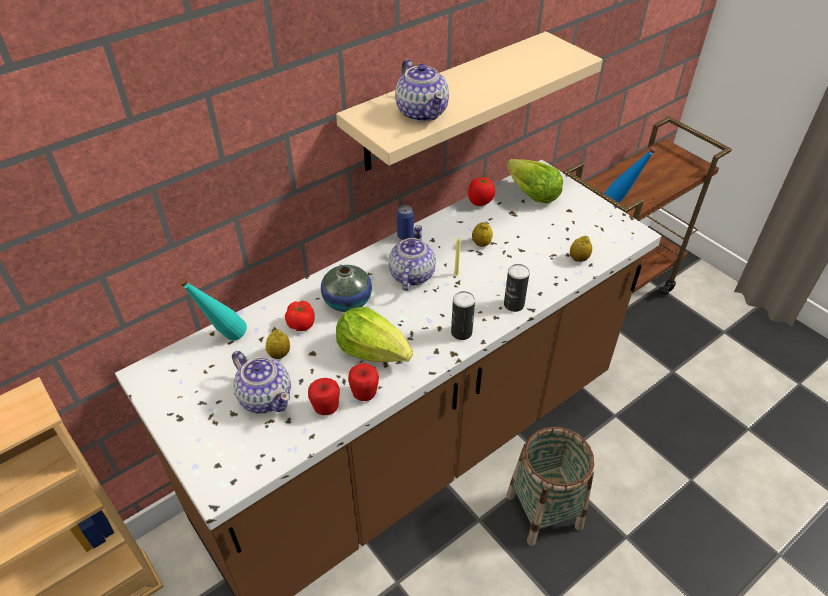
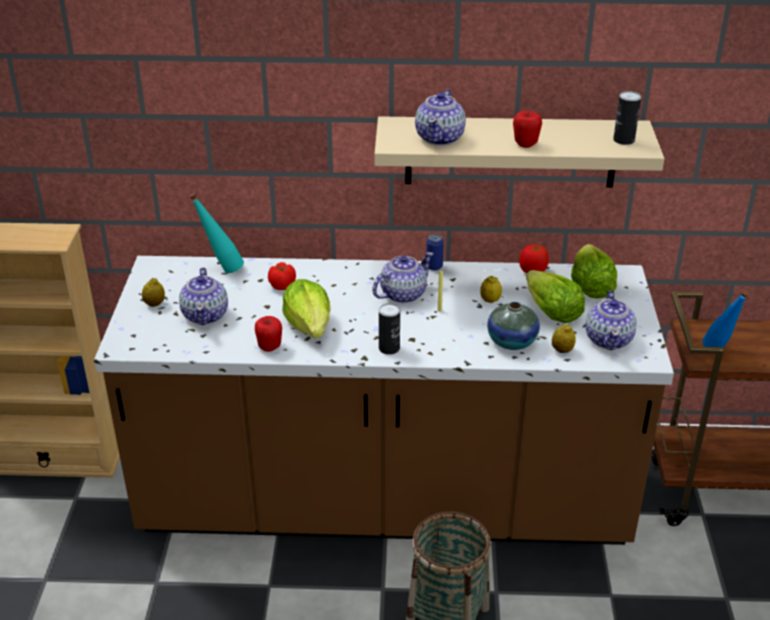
camera: 40 degrees right, 10 degrees down
(279, 354) = (245, 296): lemon -> lemon (154, 304)
(326, 408) = (234, 341): apple -> apple (525, 144)
(347, 301) = (332, 288): vase -> vase (512, 341)
(513, 304) = (457, 352): can -> can (623, 140)
(532, 230) = (551, 311): none -> lettuce
(595, 231) = (609, 339): none -> teapot

